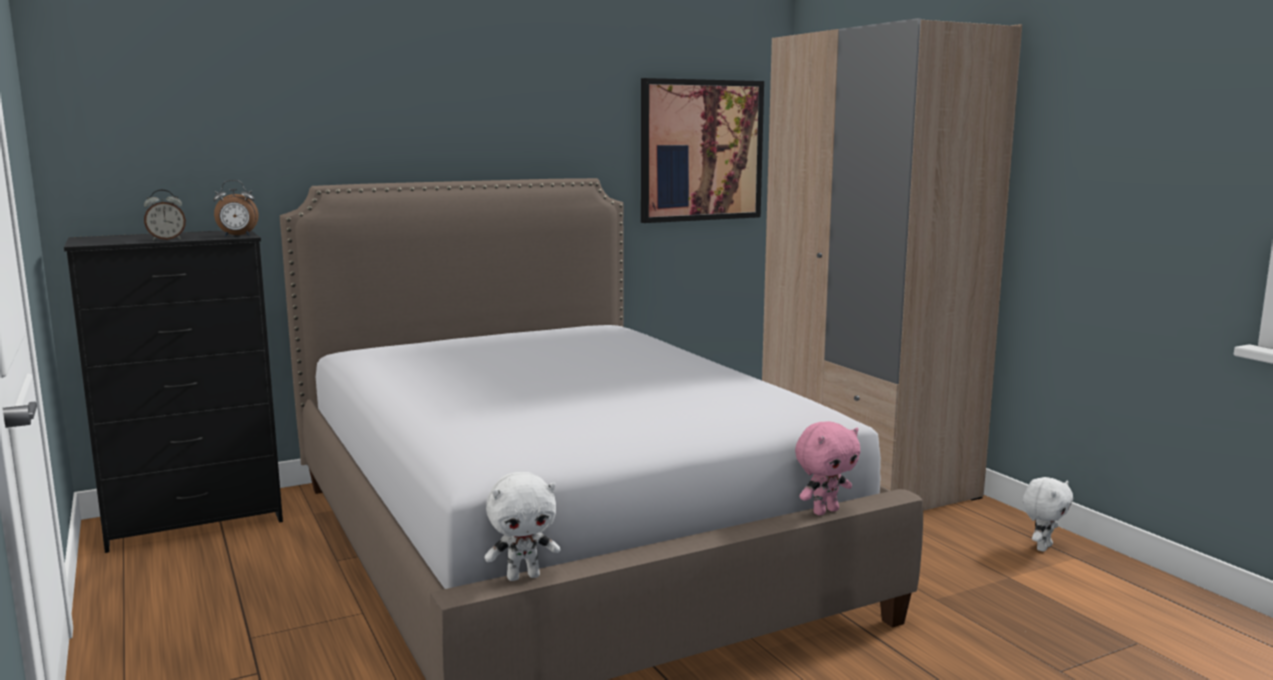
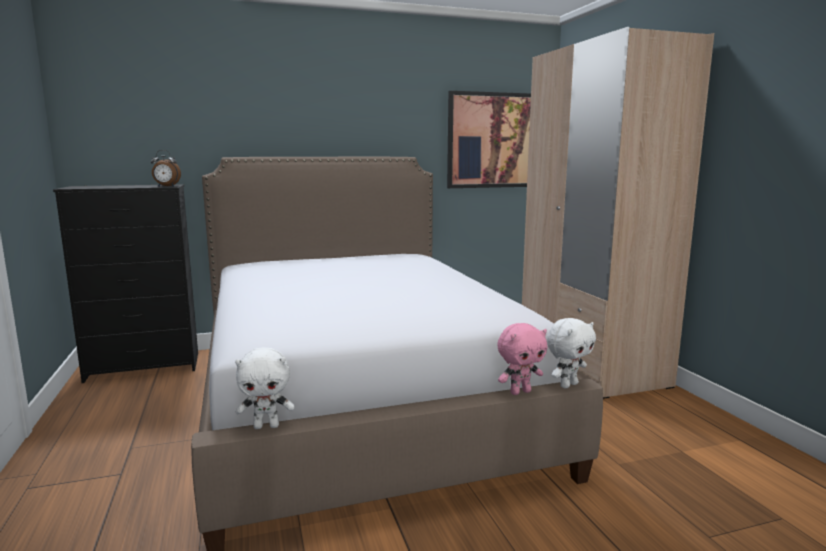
camera: 10 degrees right, 0 degrees up
(166, 239) = (120, 187): alarm clock -> none
(1042, 547) = (714, 429): white plush toy -> white plush toy (568, 385)

